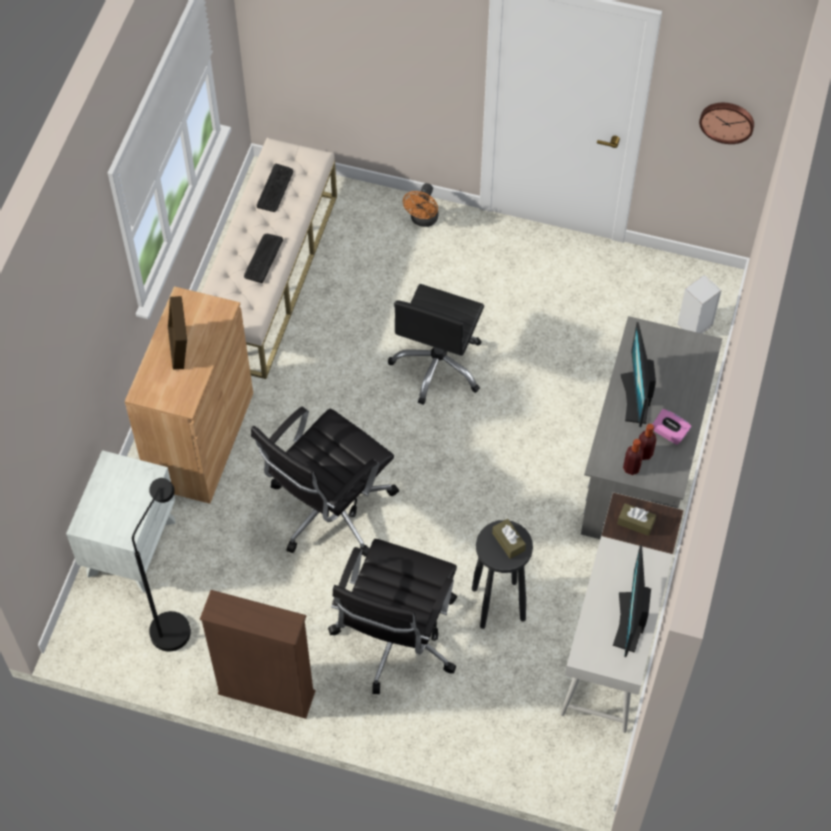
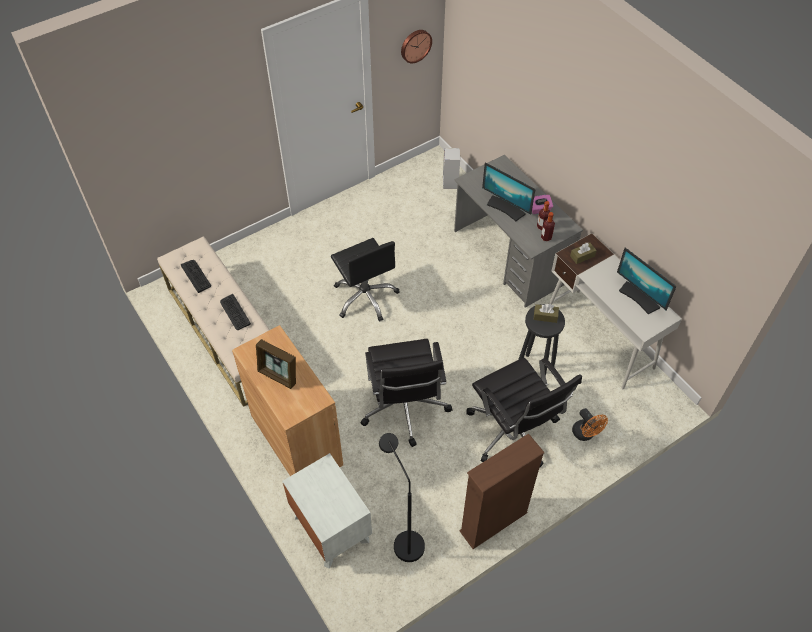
camera: 50 degrees left, 5 degrees down
(423, 220) = (271, 242): orange fan -> orange fan (585, 434)

